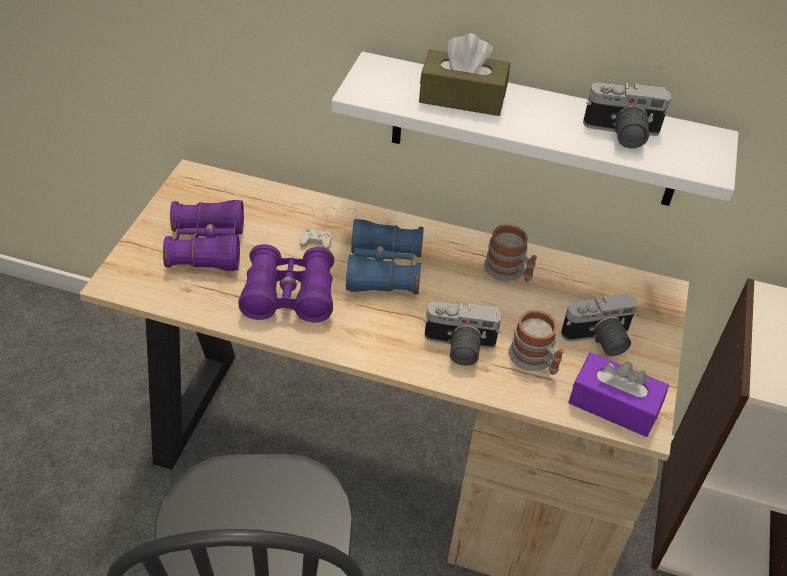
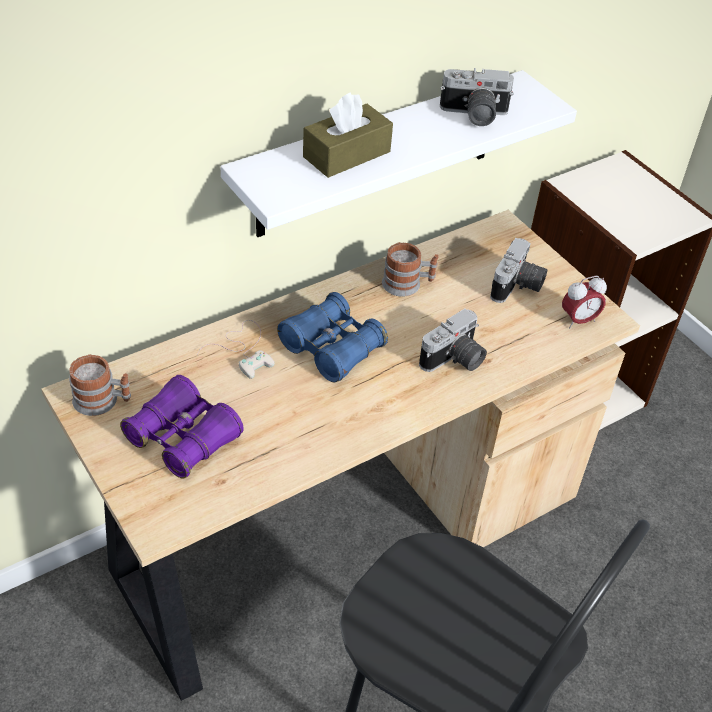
camera: 50 degrees left, 0 degrees up
(289, 295) = (300, 420): purple binoculars -> none
(535, 360) = (504, 330): mug -> mug (102, 401)
(614, 405) = (578, 320): purple tissue box -> alarm clock
(621, 135) = (473, 115): camera -> camera turned 45 degrees clockwise

